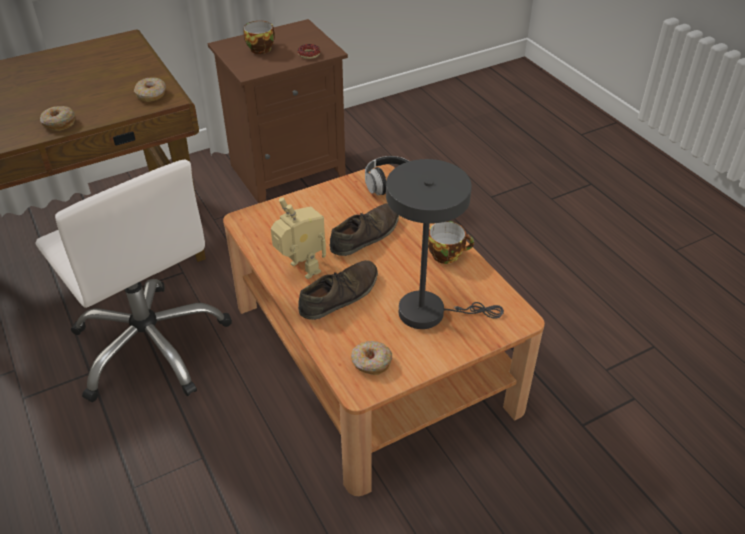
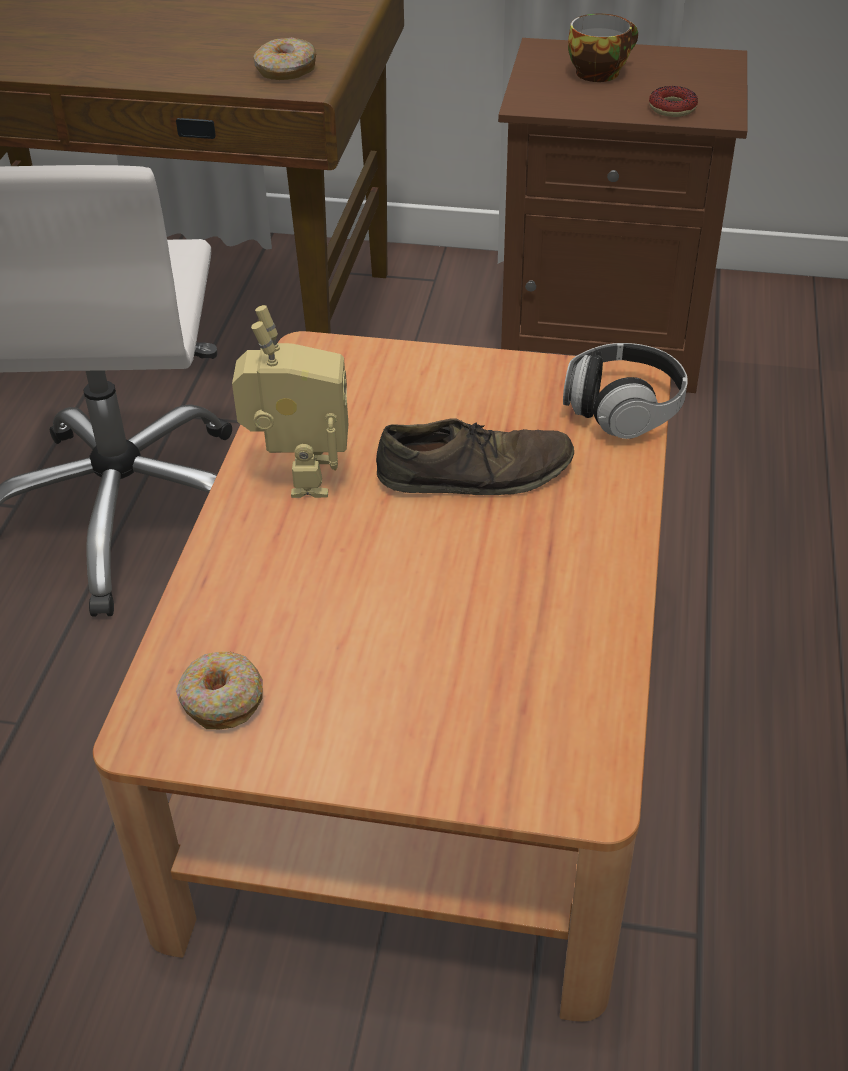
camera: 40 degrees right, 0 degrees up
(59, 123) = (110, 66): donut -> none
(339, 295) = (309, 553): brown shoe -> none
(430, 312) = (427, 673): grey table lamp -> none
(447, 254) = (585, 587): cup -> none

